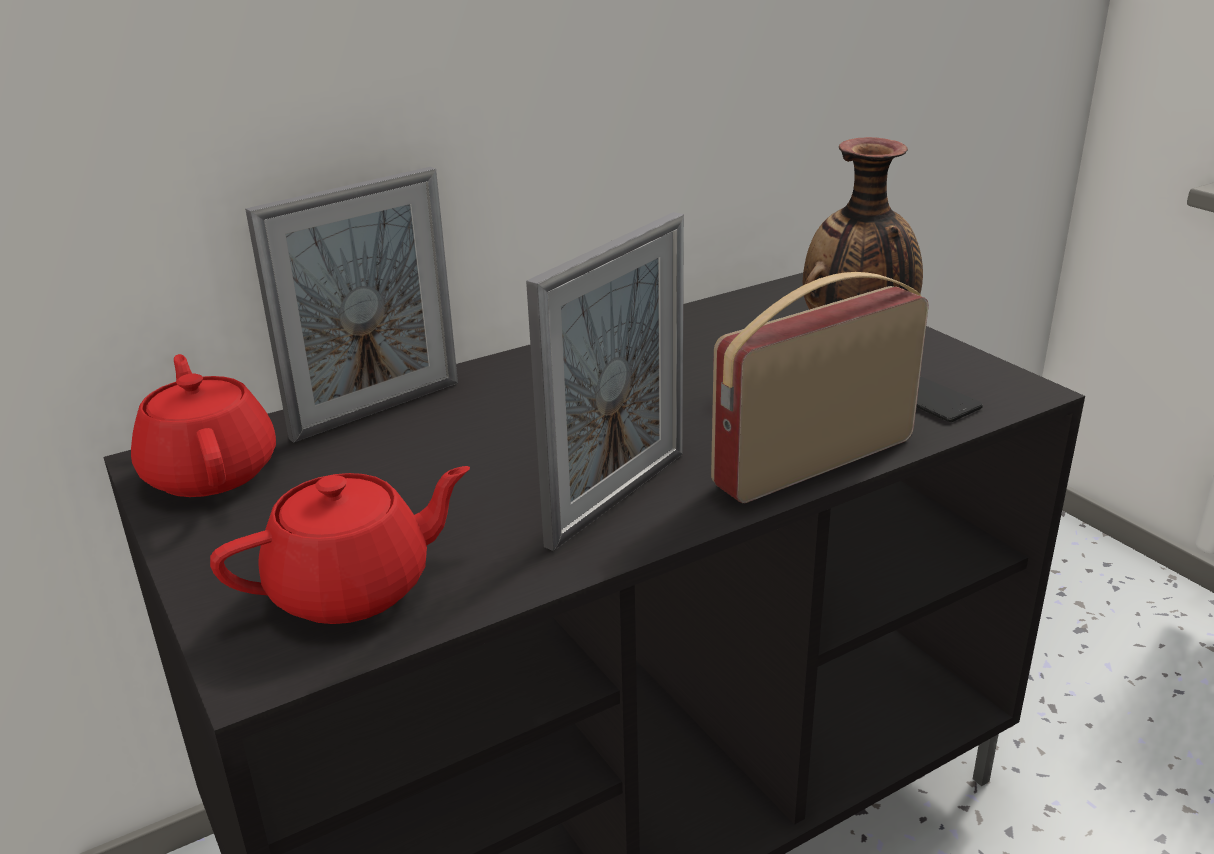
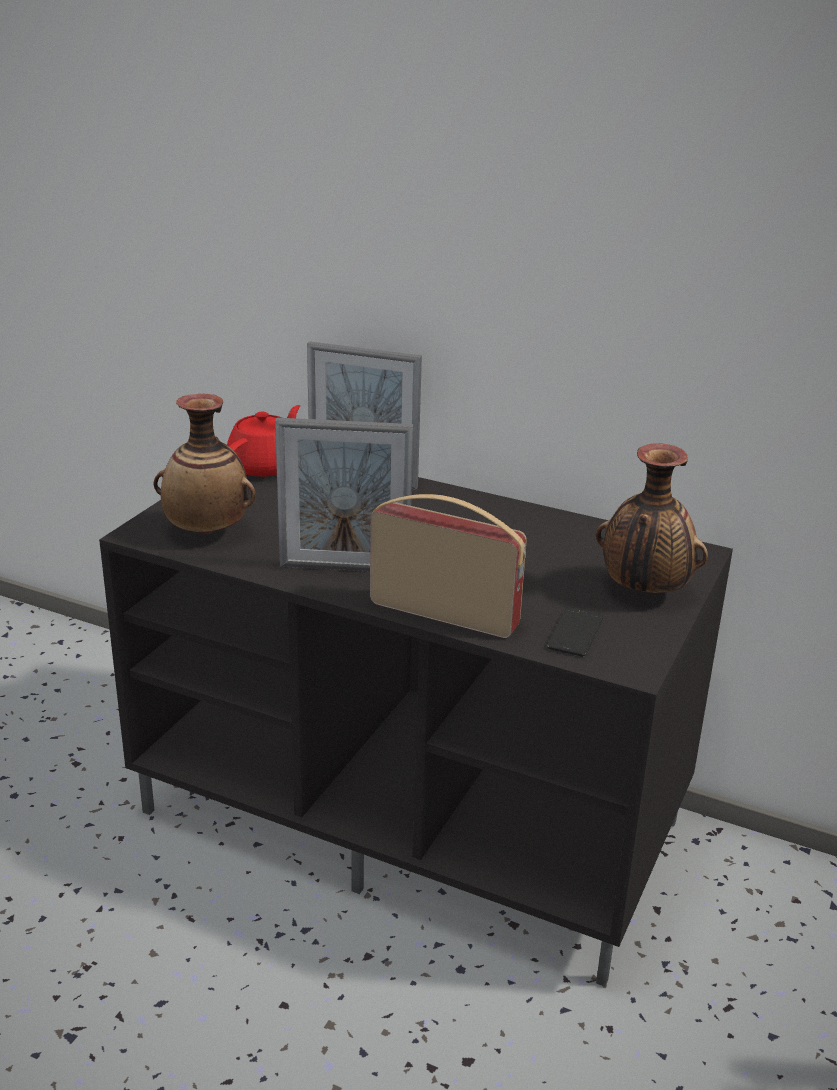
camera: 55 degrees right, 0 degrees up
(354, 588) = (208, 531): red teapot -> vase

